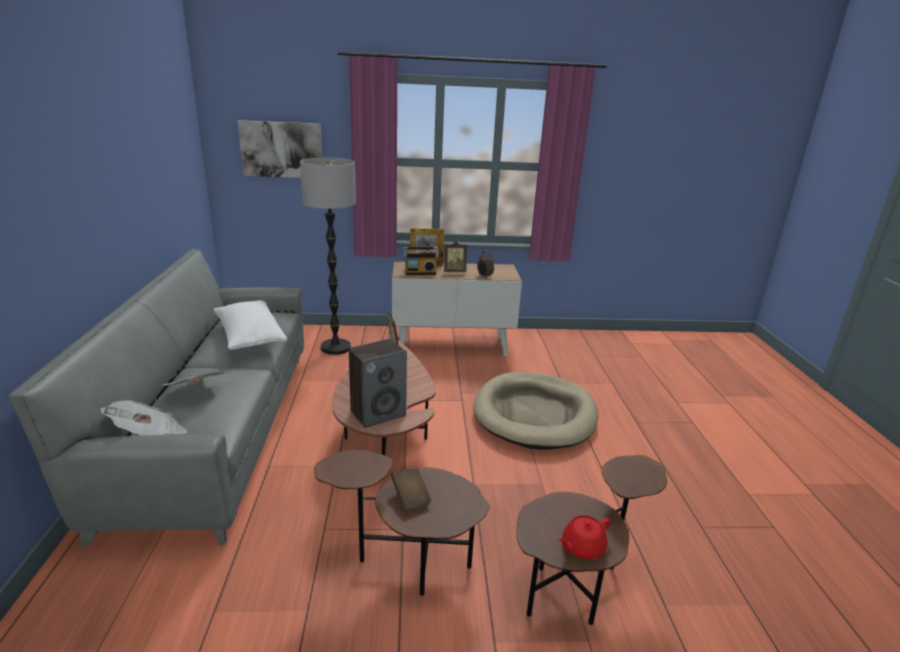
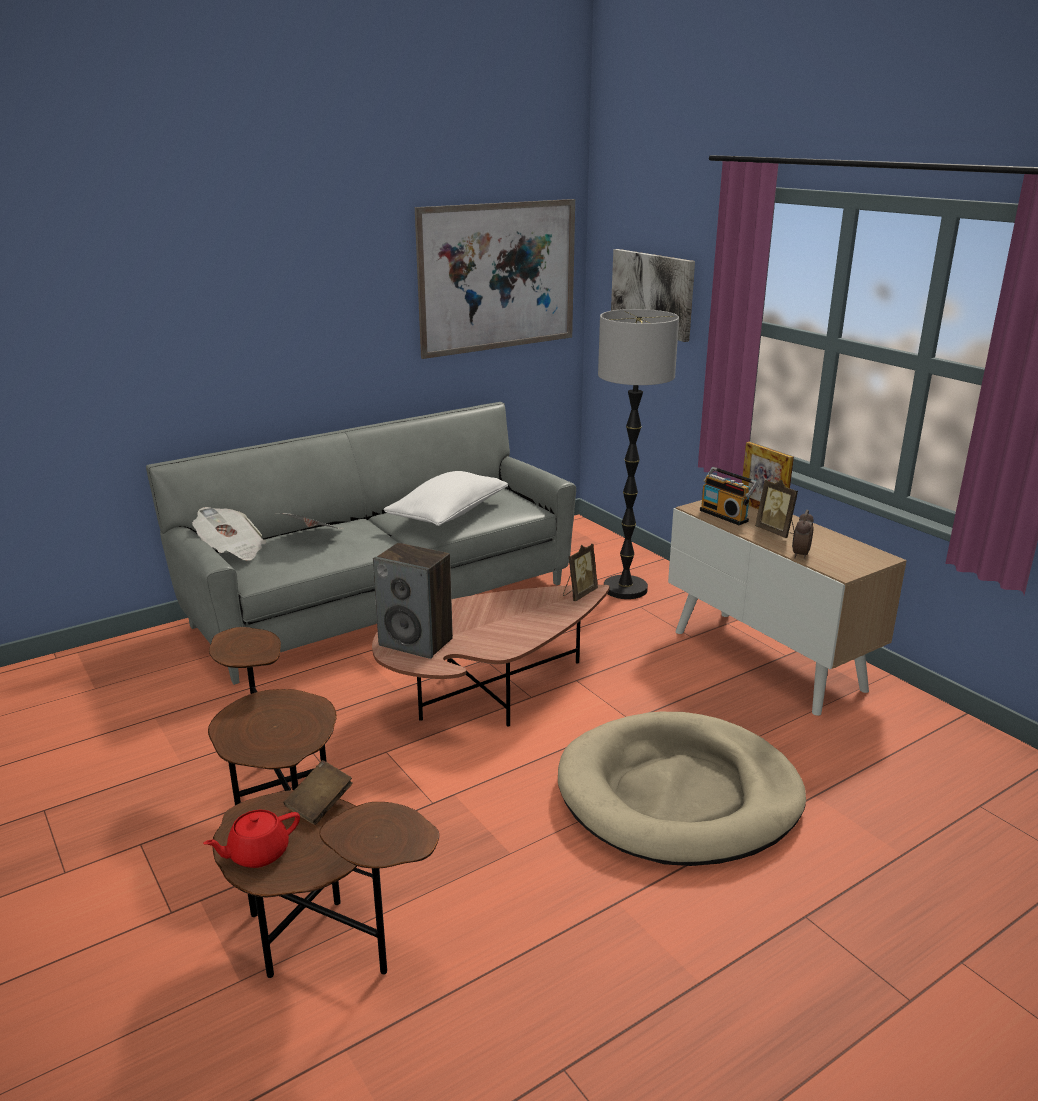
camera: 60 degrees right, 0 degrees up
(170, 147) = (498, 277): none -> picture
(410, 497) = (269, 711): brown book -> brown book (320, 805)
(582, 547) = (257, 853): red teapot -> red teapot turned 60 degrees counterclockwise

